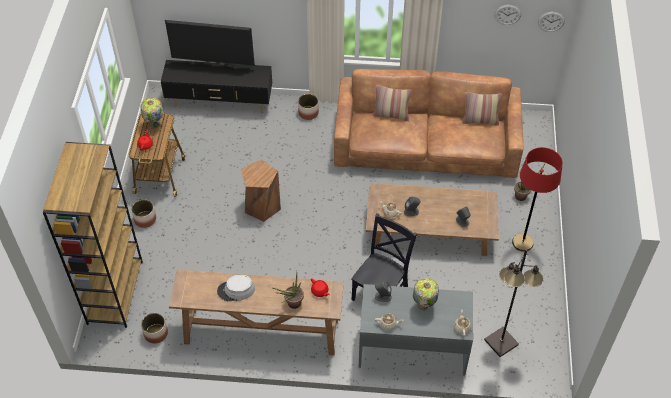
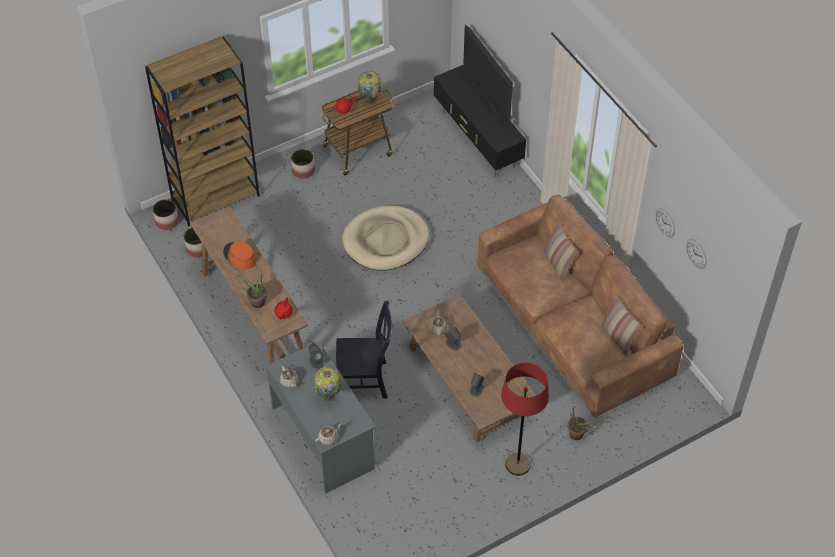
camera: 55 degrees right, 0 degrees up
(236, 290) = (239, 256): grey hat -> orange hat
(262, 206) = (386, 241): brown stool -> beige dog bed
(308, 113) = (526, 210): planter -> planter (167, 221)
(500, 342) = (384, 504): black floor lamp -> none
(551, 21) = (728, 295): wall clock -> wall clock (665, 222)

